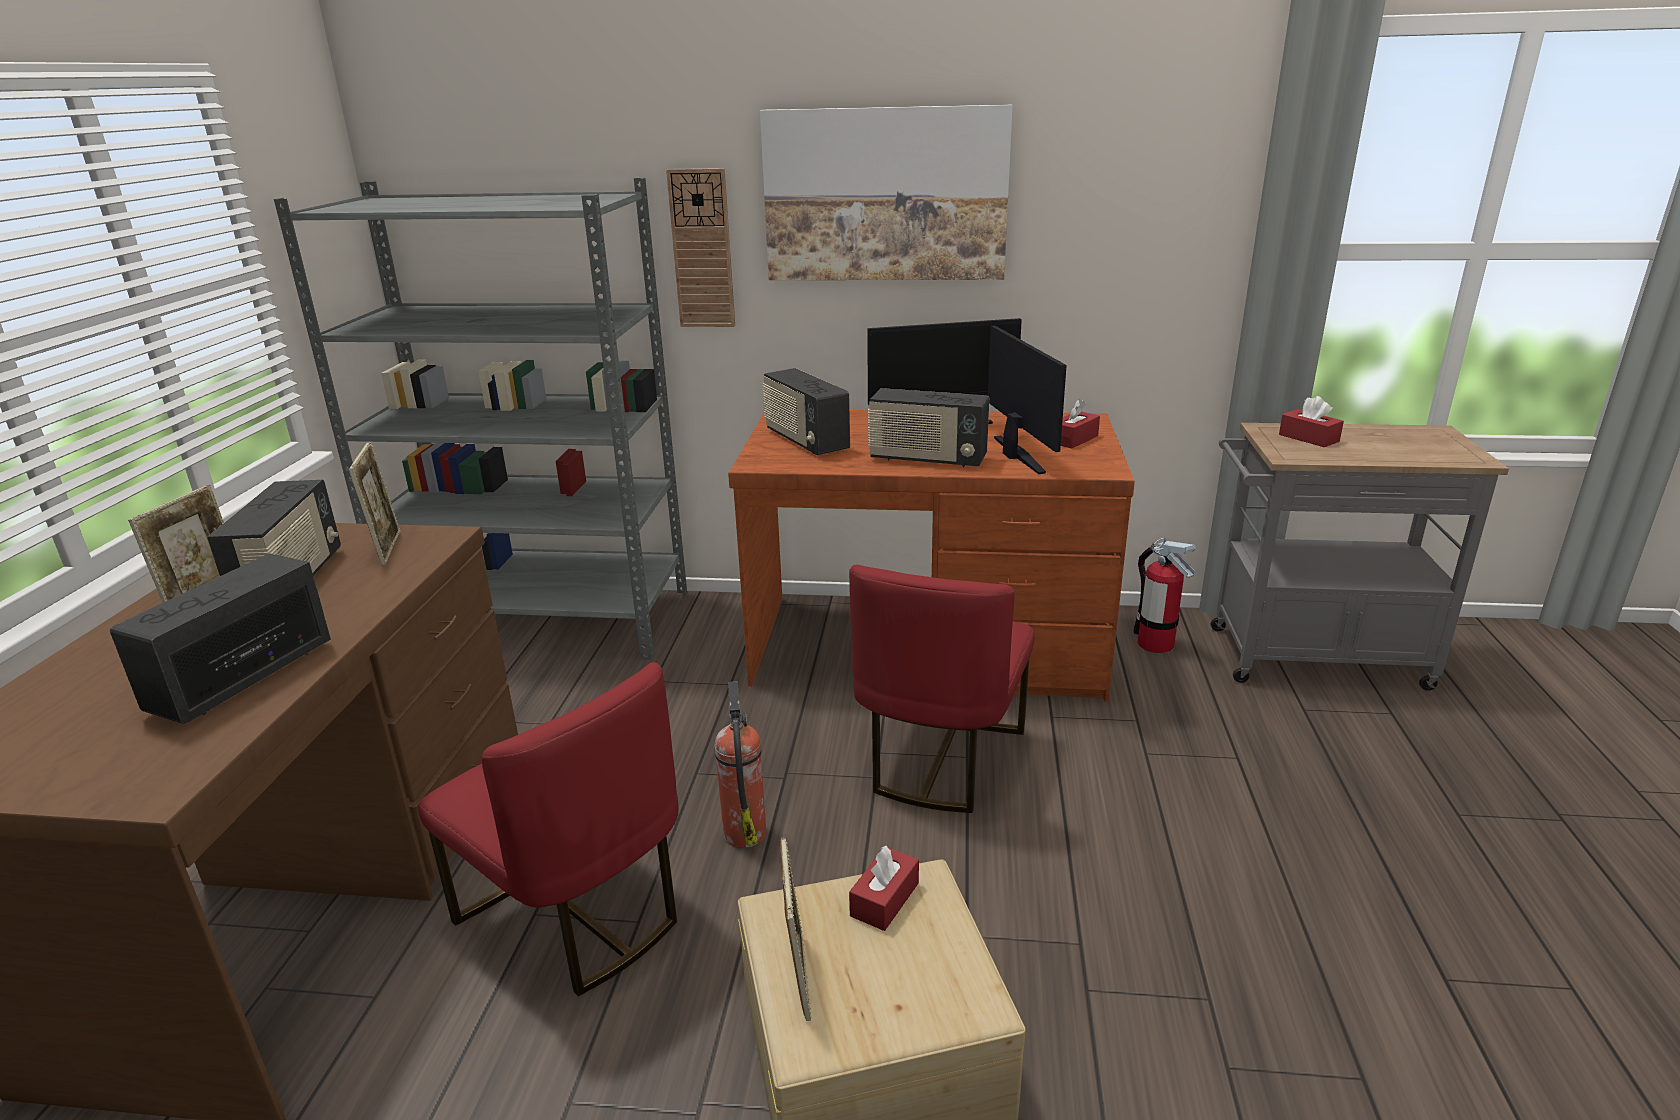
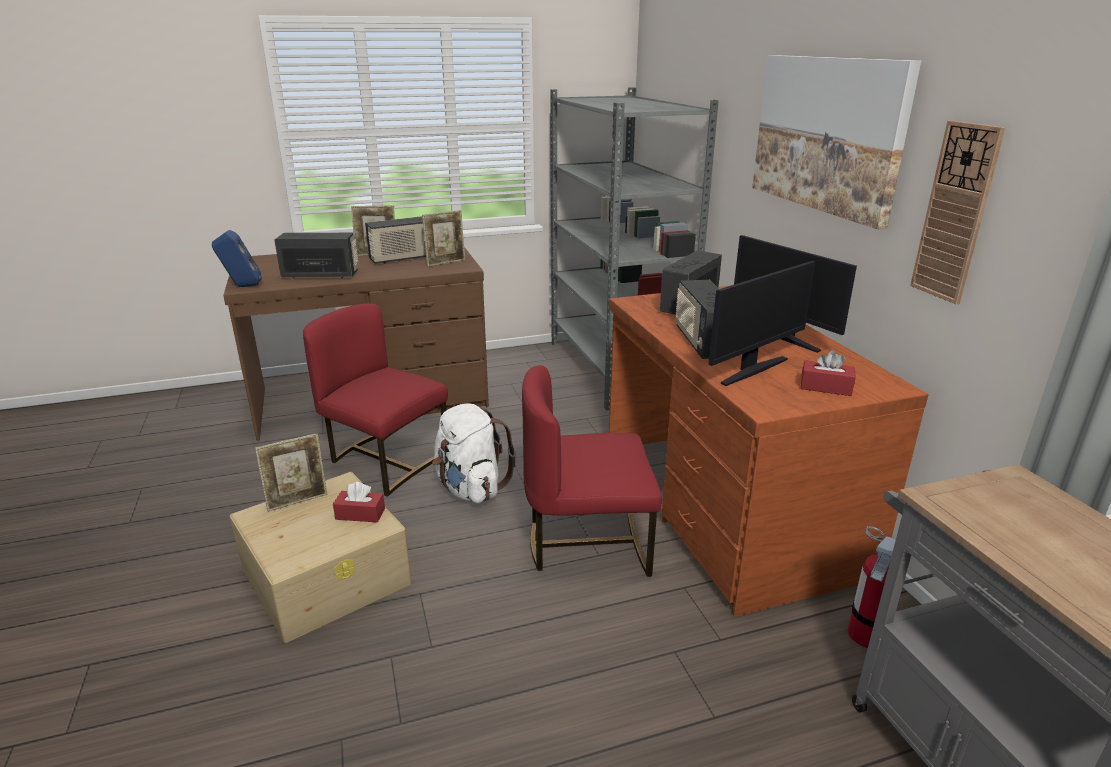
camera: 65 degrees right, 0 degrees up
(148, 791) = (242, 286): none -> blue speaker
(575, 915) = (386, 460): red chair -> red chair turned 105 degrees clockwise
(702, 249) = (735, 157): wall clock -> wall clock (955, 213)
(744, 831) = (470, 488): fire extinguisher -> white backpack
(1308, 438) = (1029, 510): red tissue box -> none

